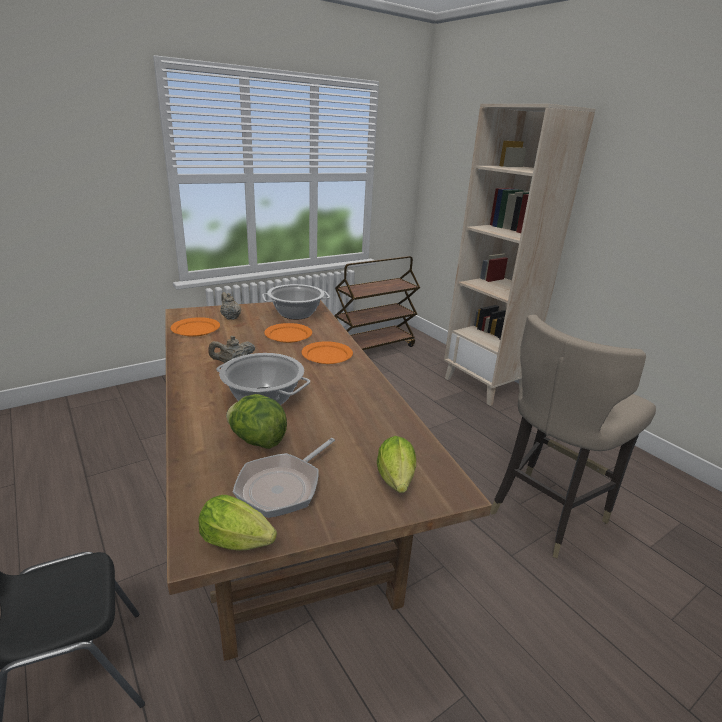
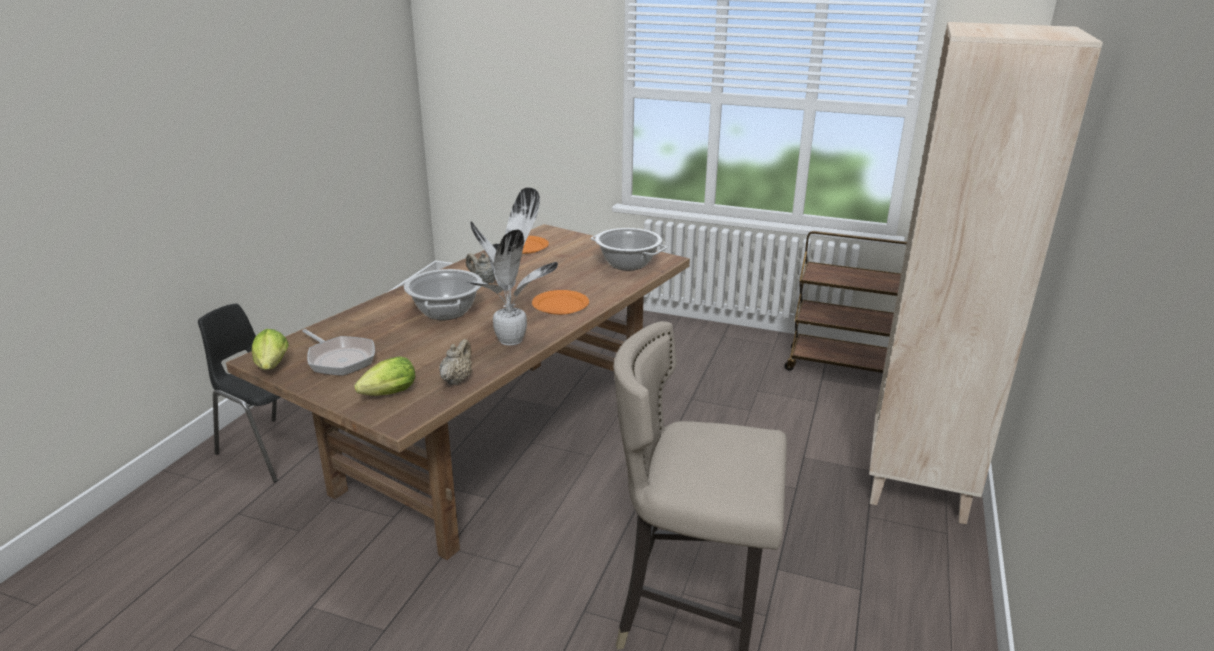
camera: 55 degrees right, 0 degrees up
(230, 317) = (569, 247): beige teapot -> beige teapot (457, 380)
(257, 440) = (385, 331): lettuce -> none
(283, 486) = (339, 359): frying pan -> frying pan turned 135 degrees counterclockwise
(289, 335) = (575, 278): orange plate -> none
(360, 391) = (513, 339): none -> potted plant

